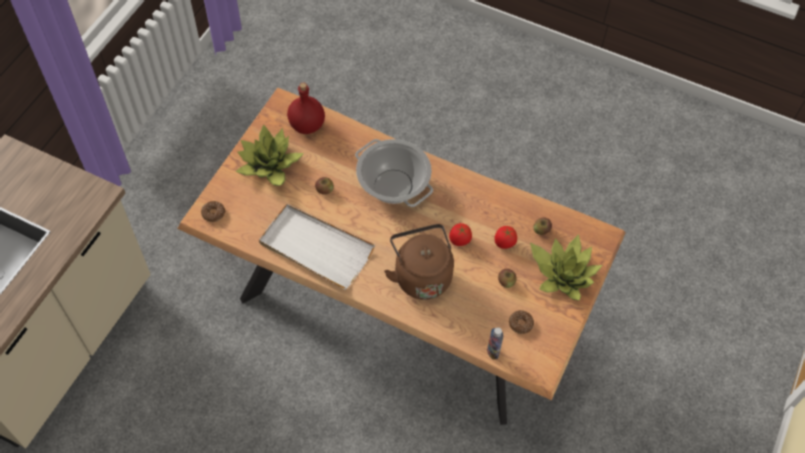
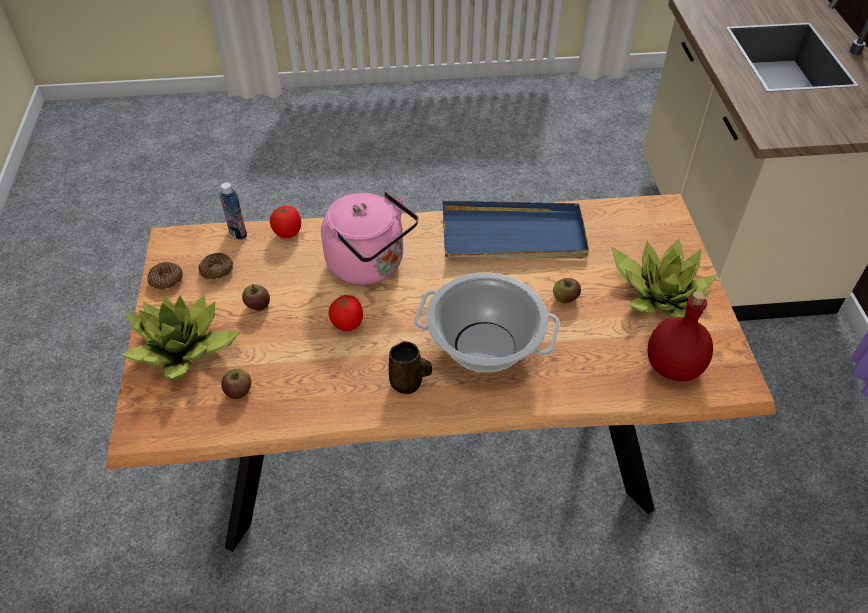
camera: 150 degrees right, 10 degrees down
(213, 213) = (657, 215): donut -> donut (166, 280)
(316, 248) = (513, 235): white tray -> blue tray
(421, 275) = (370, 265): brown kettle -> pink kettle
(448, 187) = (408, 383): none -> brown mug
(504, 243) = (284, 349): tomato -> tomato (288, 232)

